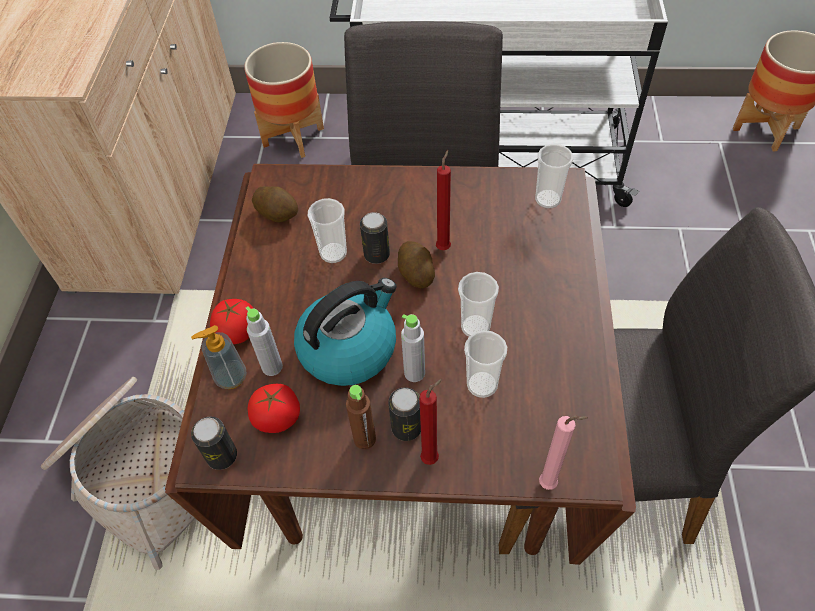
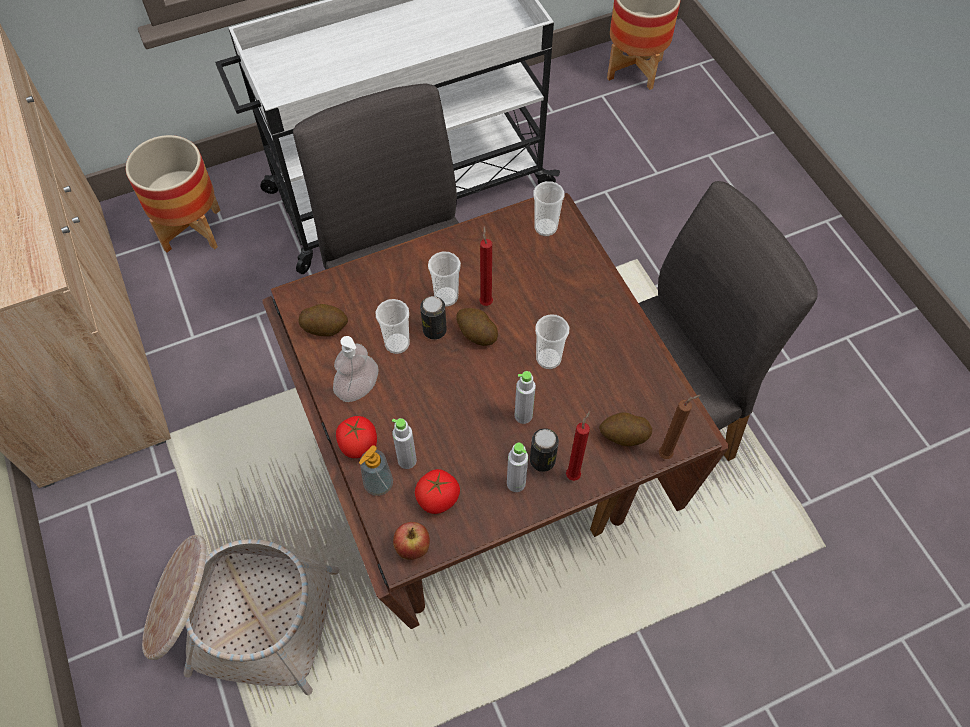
camera: 30 degrees left, 5 degrees up
(222, 456) = (413, 547): can -> apple
(271, 279) = (358, 387): none -> soap dispenser
(349, 348) = (460, 418): kettle -> none
(364, 439) = (516, 483): brown bottle -> grey bottle
(482, 384) = (579, 402): cup -> cup (446, 297)
(511, 441) = (623, 436): none -> potato
(550, 484) = (667, 454): pink candle -> brown candle

